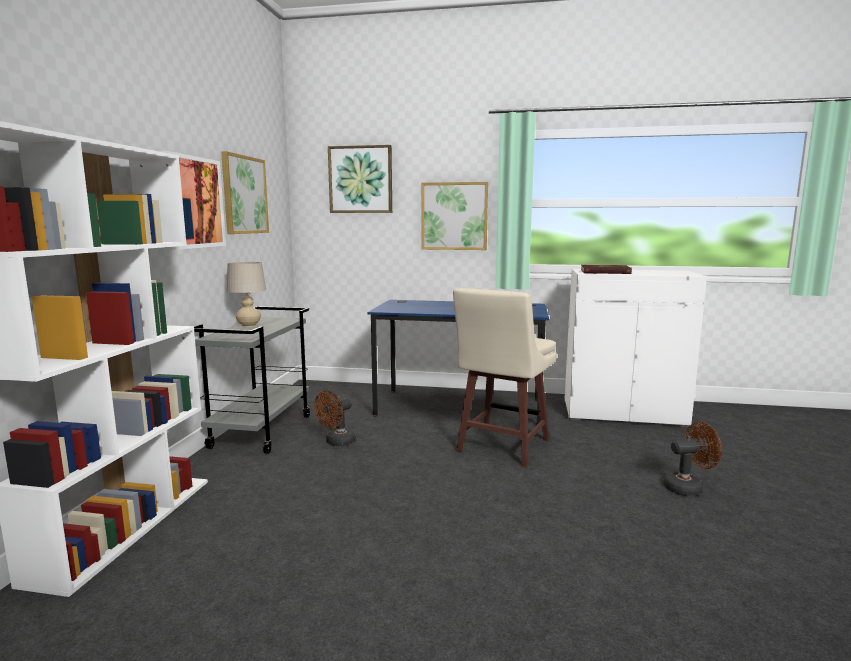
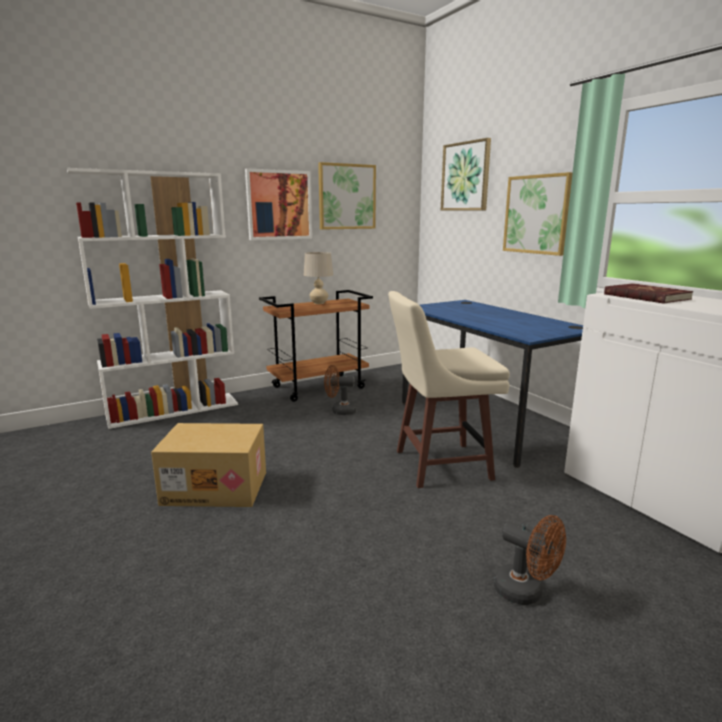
camera: 50 degrees right, 5 degrees up
(261, 431) = (319, 387): grey cart -> brown cart
(394, 557) = (216, 487): none -> cardboard box

